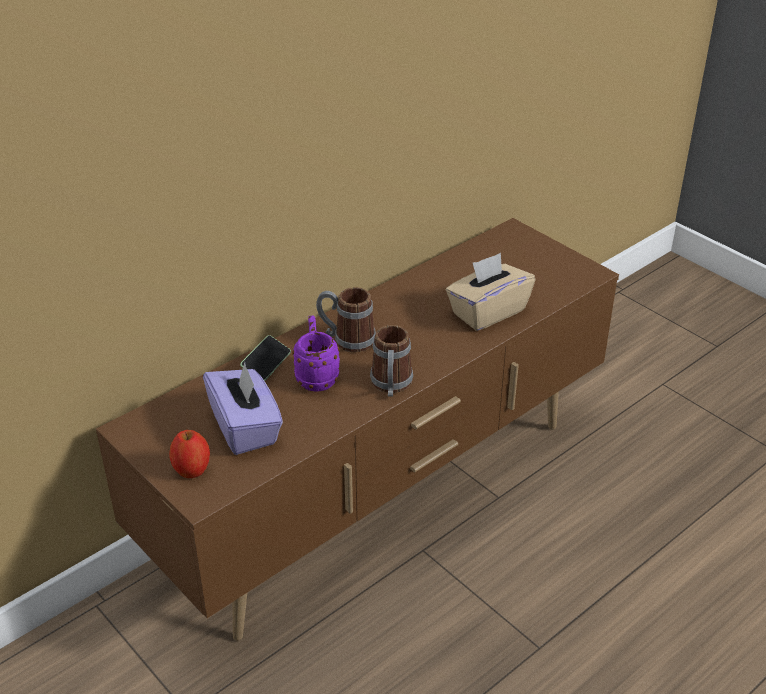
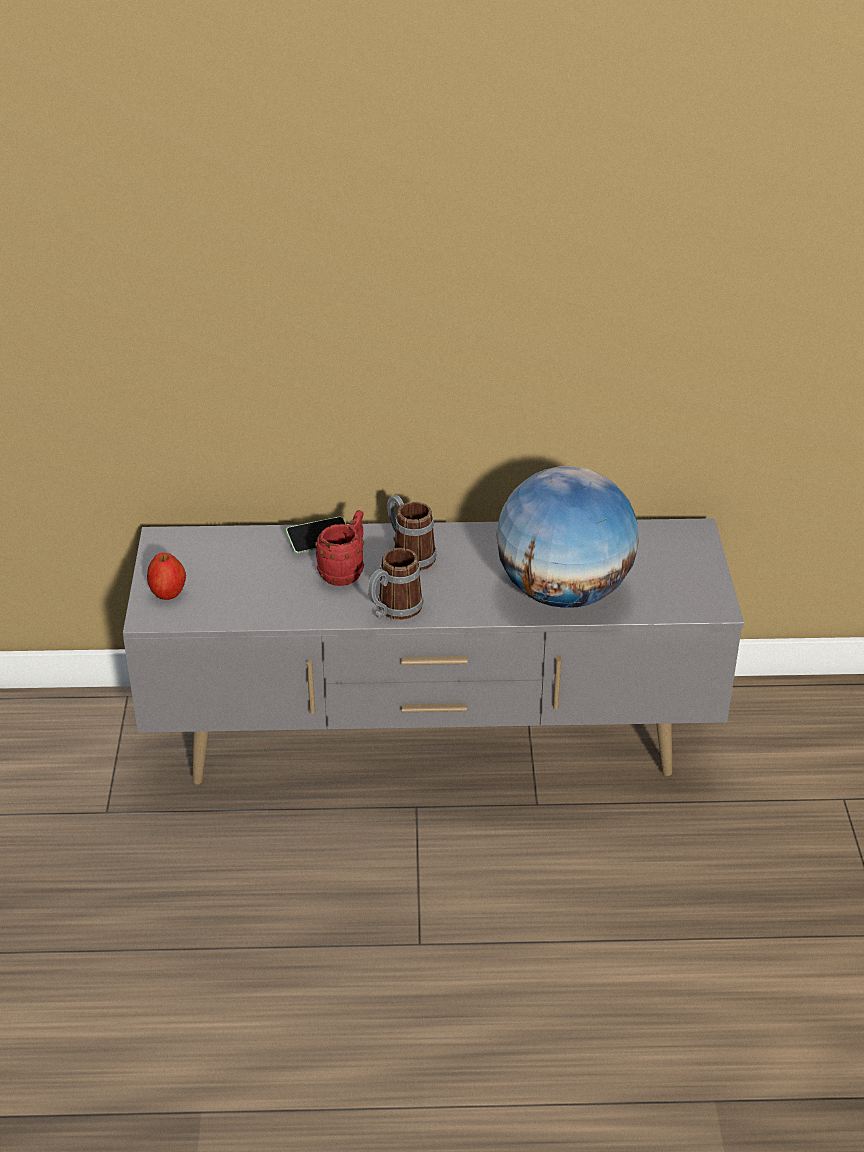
camera: 40 degrees right, 0 degrees up
(245, 428) = (242, 583): purple tissue box -> none
(316, 376) = (345, 571): purple mug -> red mug
(382, 497) = (433, 744): brown tv stand -> grey tv stand
(487, 312) = (563, 592): beige tissue box -> globe

